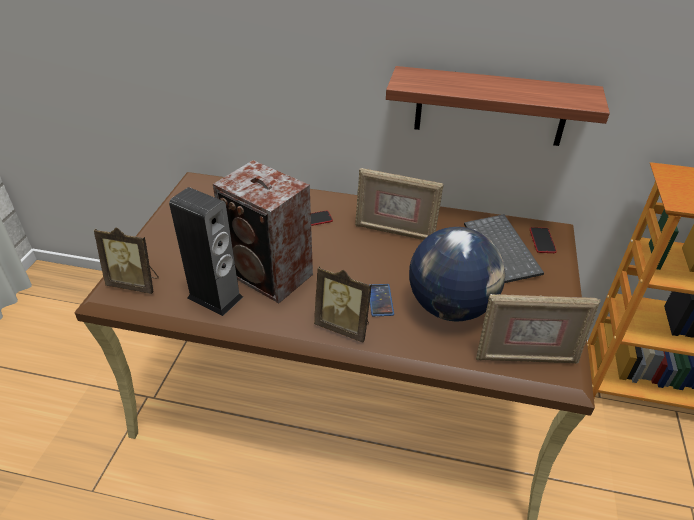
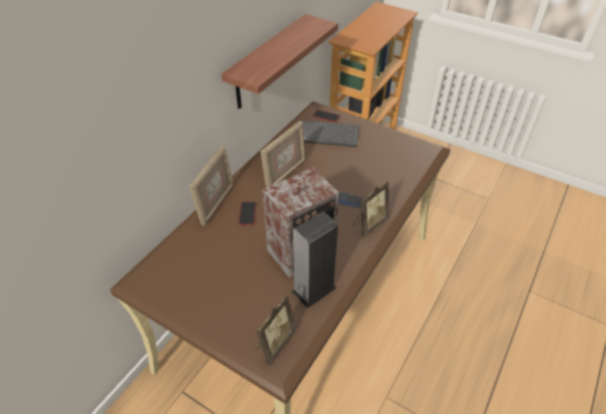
camera: 70 degrees left, 5 degrees up
(450, 306) = (368, 172): globe -> none
(525, 357) = (416, 157): picture frame -> picture frame (216, 204)

